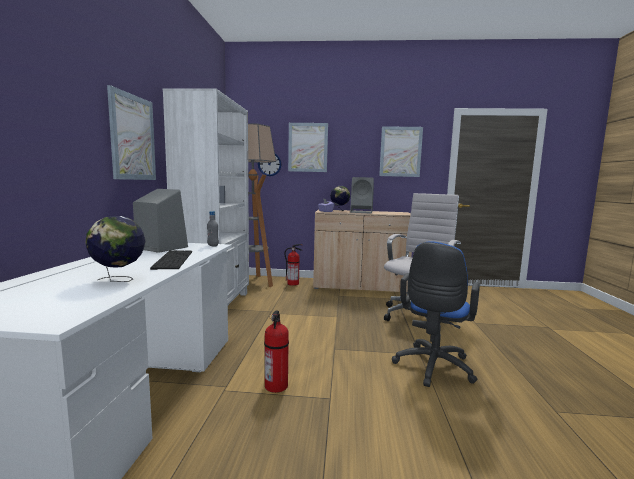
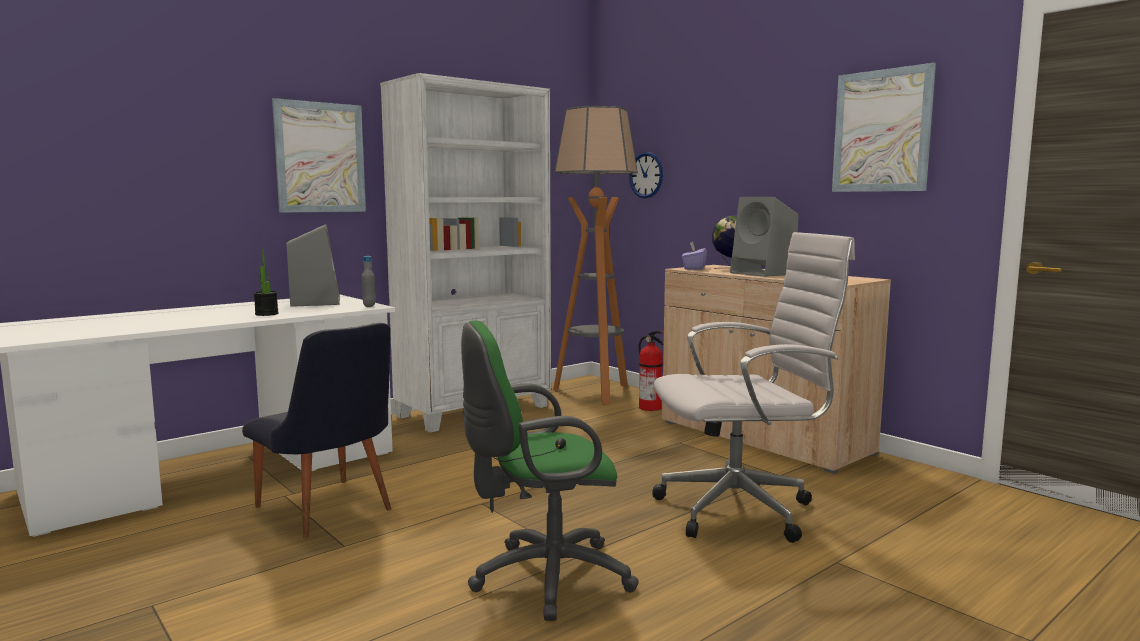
camera: 45 degrees right, 0 degrees up
(119, 280) = (156, 324): globe -> none
(172, 259) = (266, 314): keyboard -> potted plant
(276, 386) = (329, 512): fire extinguisher -> black chair
(308, 147) = (703, 138): picture -> none
(432, 368) = (543, 578): blue office chair -> green office chair

